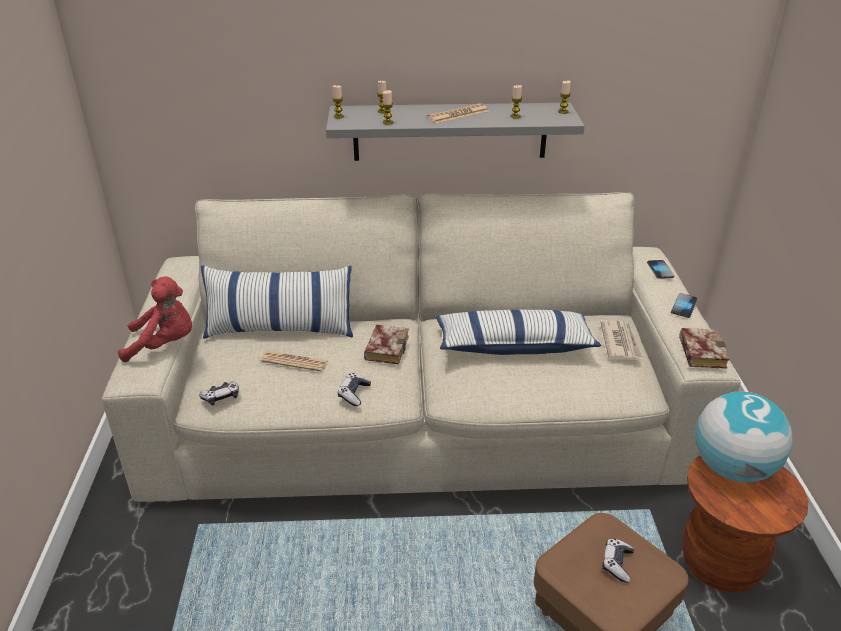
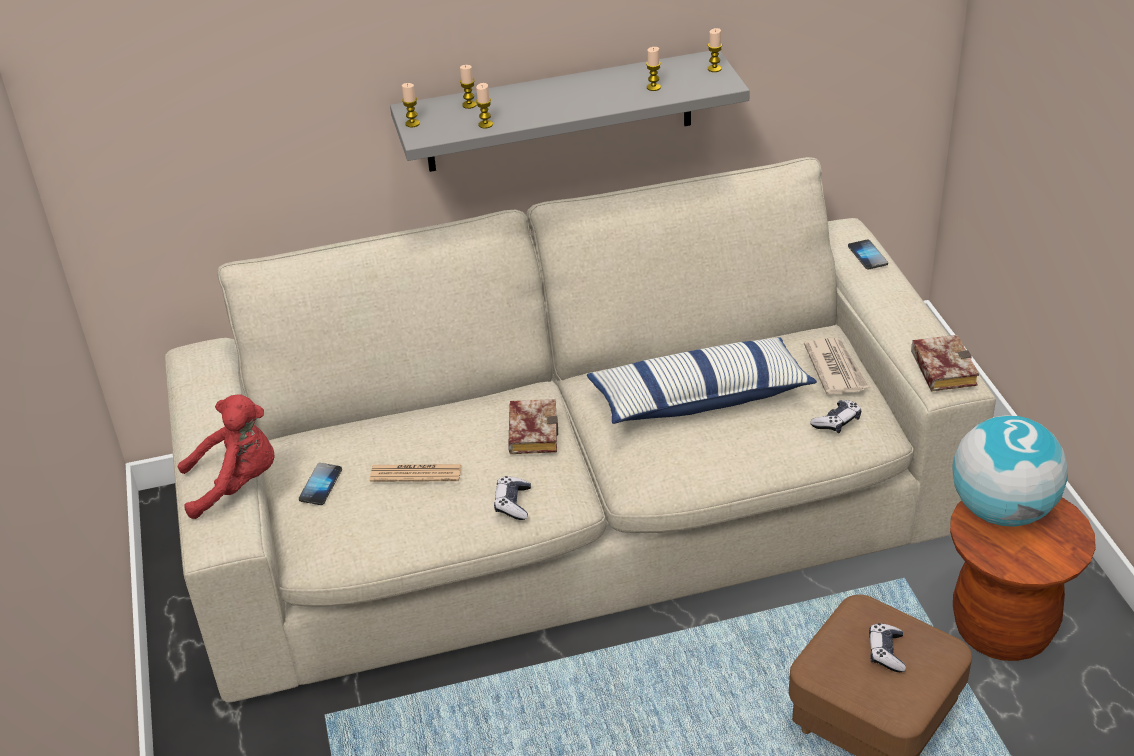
camera: 10 degrees left, 5 degrees up
(221, 397) = (338, 541): game controller -> game controller (837, 422)
(280, 328) = (374, 428): pillow -> none
(458, 114) = (575, 95): newspaper -> none
(683, 306) = (908, 306): phone -> phone (320, 485)

